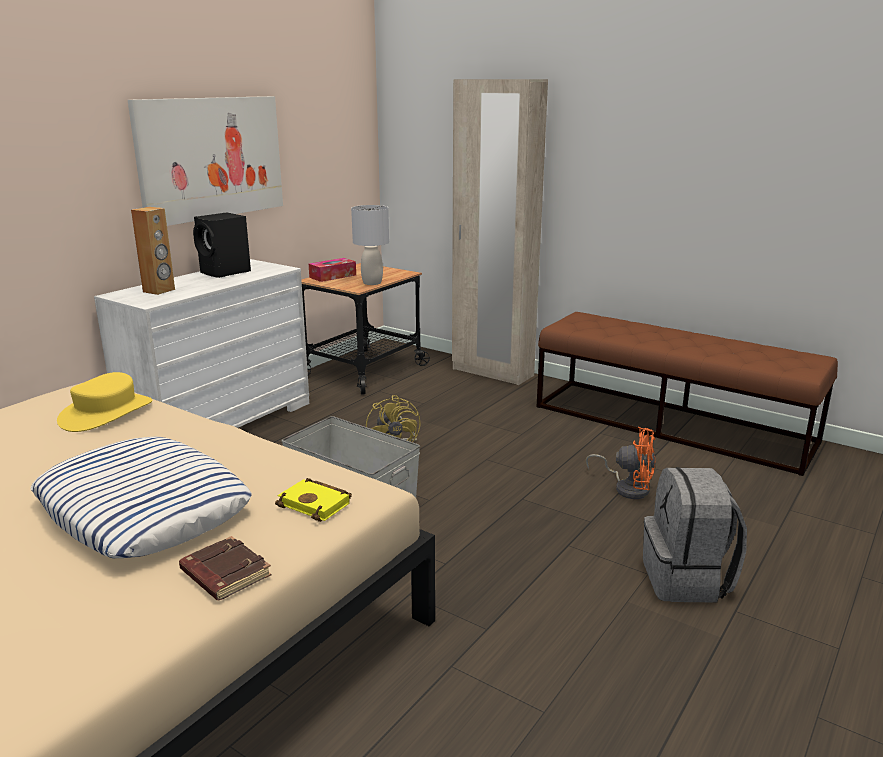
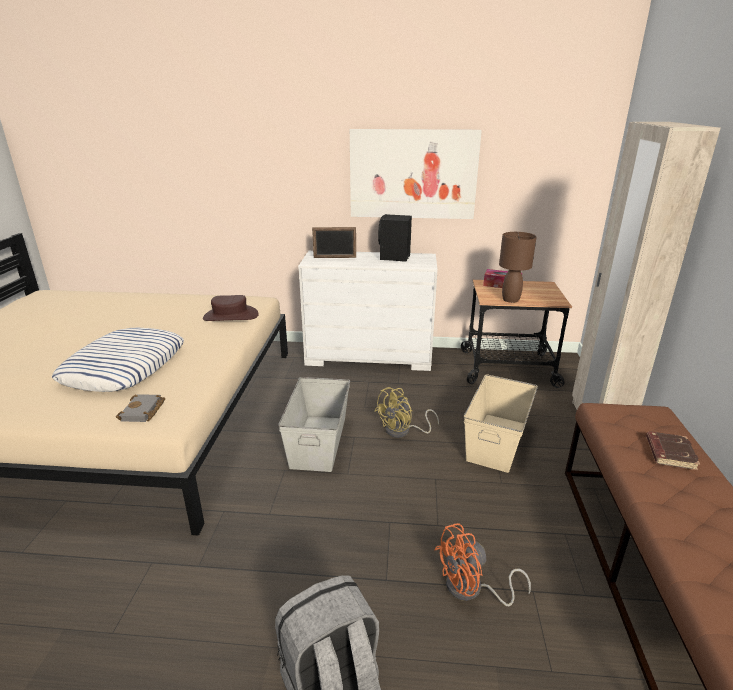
camera: 60 degrees right, 5 degrees up
(106, 413) = (230, 316): yellow hat -> brown hat
(159, 291) = (335, 257): brown speaker -> picture frame
(224, 574) = (57, 413): brown book -> brown book (669, 453)
(317, 504) = (143, 412): yellow book -> grey book
(371, 283) = (510, 299): grey table lamp -> brown table lamp
(466, 415) = (497, 441): none -> beige storage box
(627, 488) = (471, 589): orange fan -> orange fan turned 75 degrees clockwise

